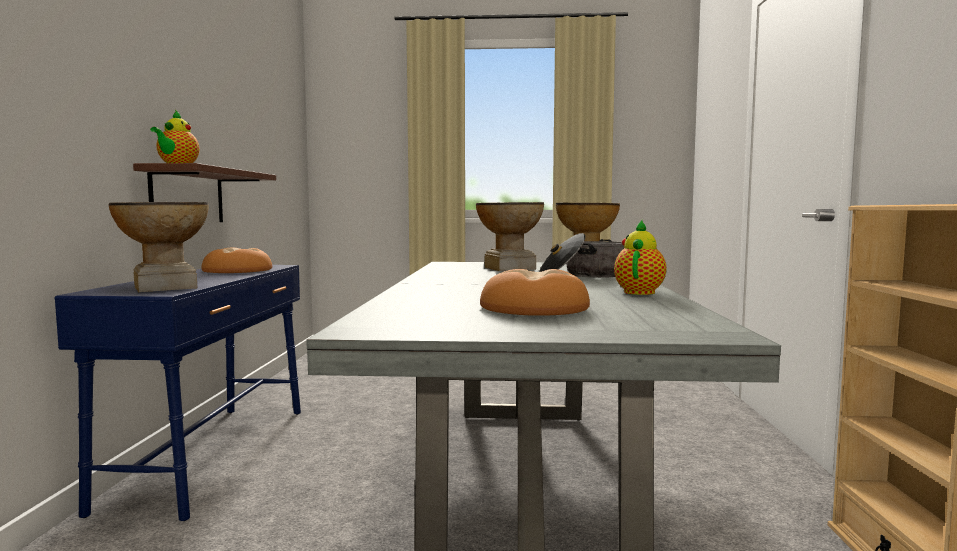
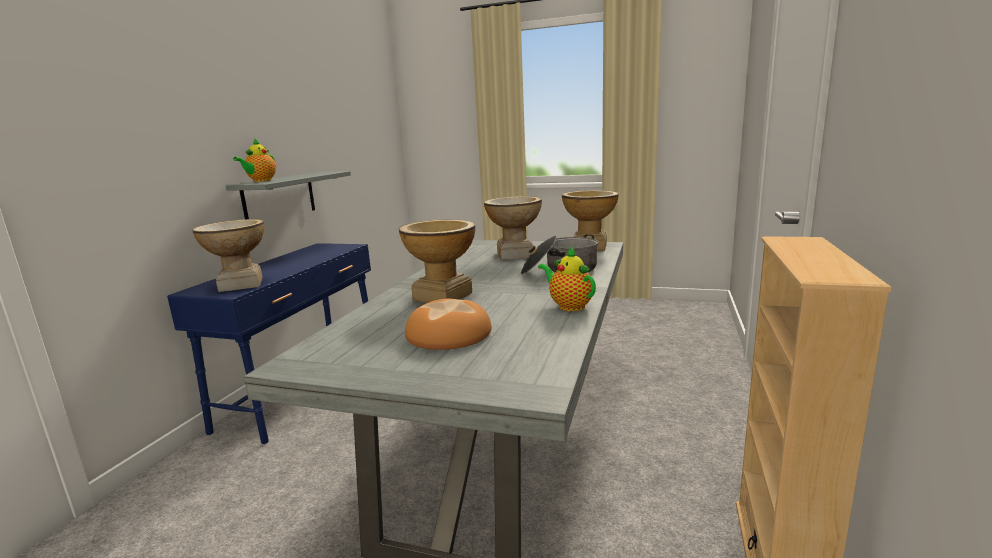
camera: 15 degrees right, 10 degrees up
(188, 196) = (279, 198): brown shelf -> grey shelf
(237, 271) = (313, 256): bread -> none
(475, 289) = (443, 296): none -> vase
(639, 292) = (569, 306): teapot -> teapot turned 75 degrees counterclockwise

